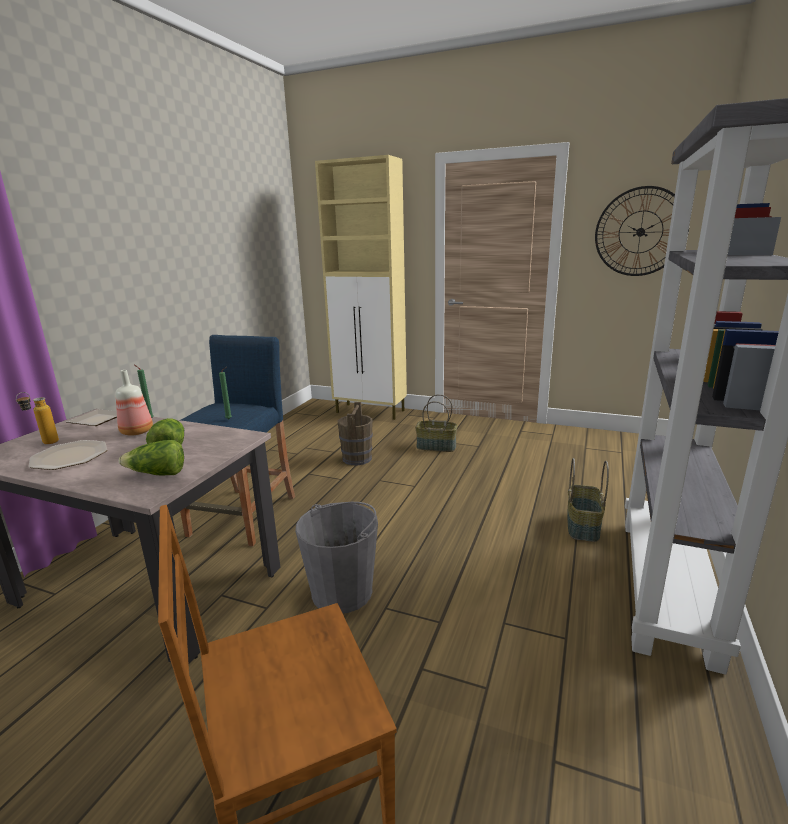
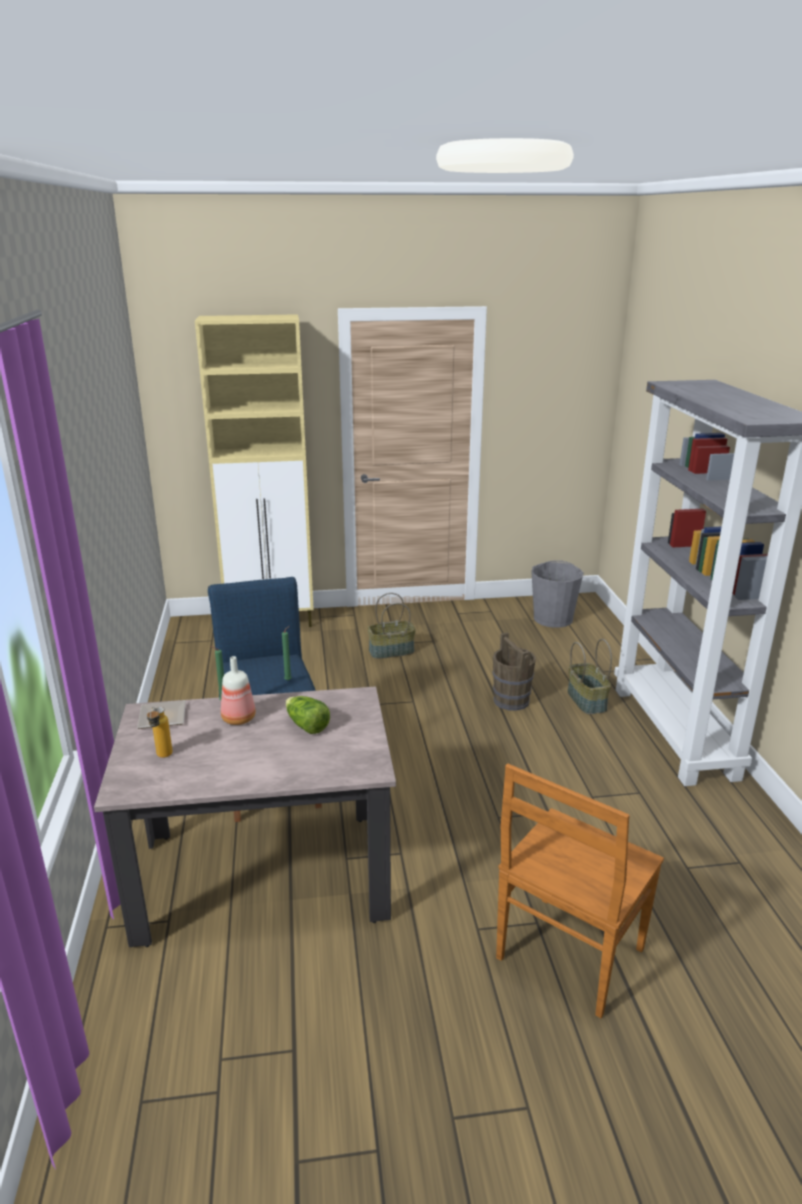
camera: 30 degrees left, 5 degrees up
(70, 456) = (223, 761): plate -> none
(157, 474) = (347, 752): lettuce -> none
(342, 591) = (451, 817): grey bucket -> grey bucket (553, 618)
(357, 458) = (321, 686): brown bucket -> brown bucket (511, 700)
(640, 232) = (557, 397): wall clock -> none

